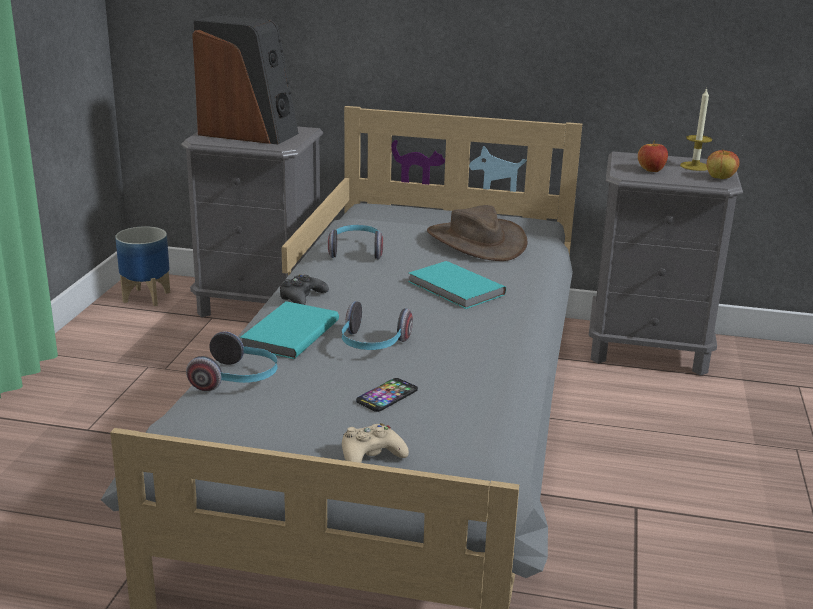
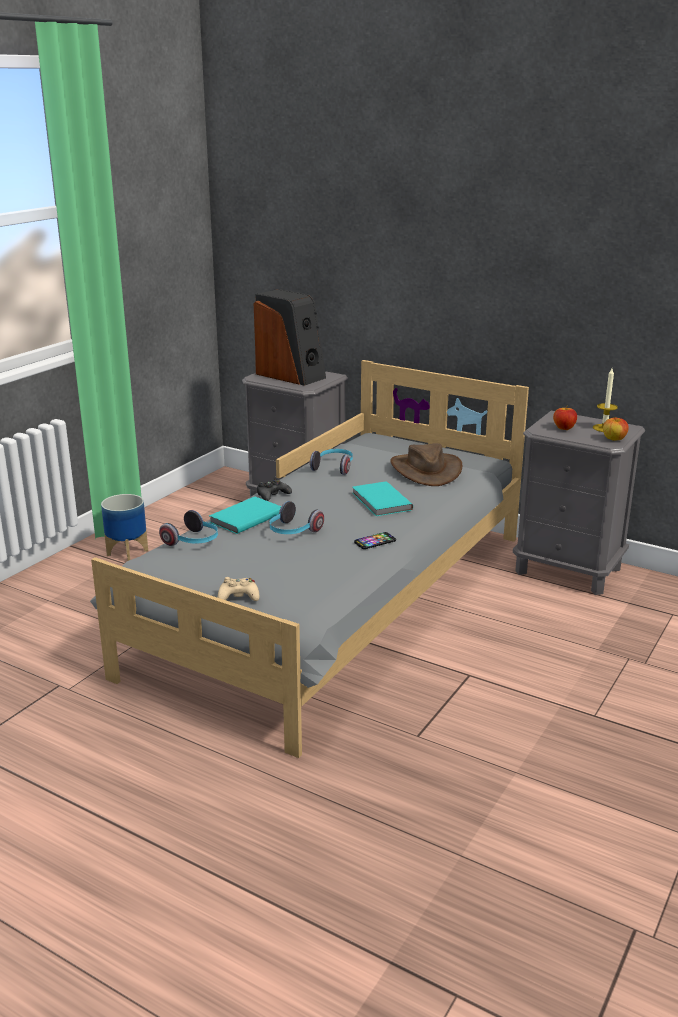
camera: 20 degrees right, 0 degrees up
(147, 297) = (223, 486): planter -> planter (128, 552)
(387, 396) = (276, 564): phone -> phone (375, 541)

